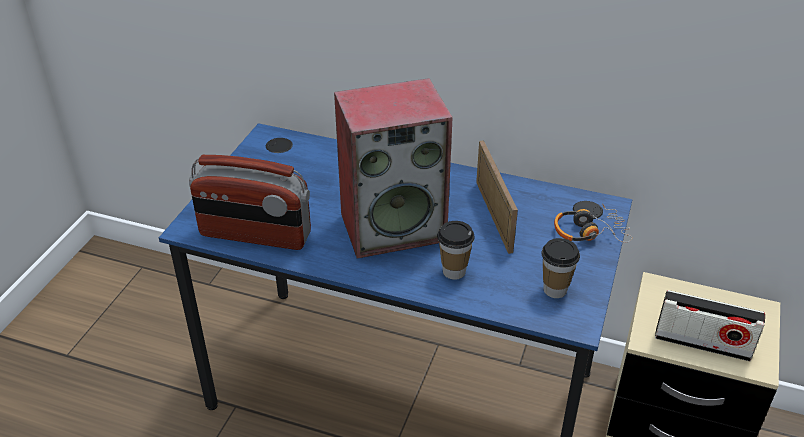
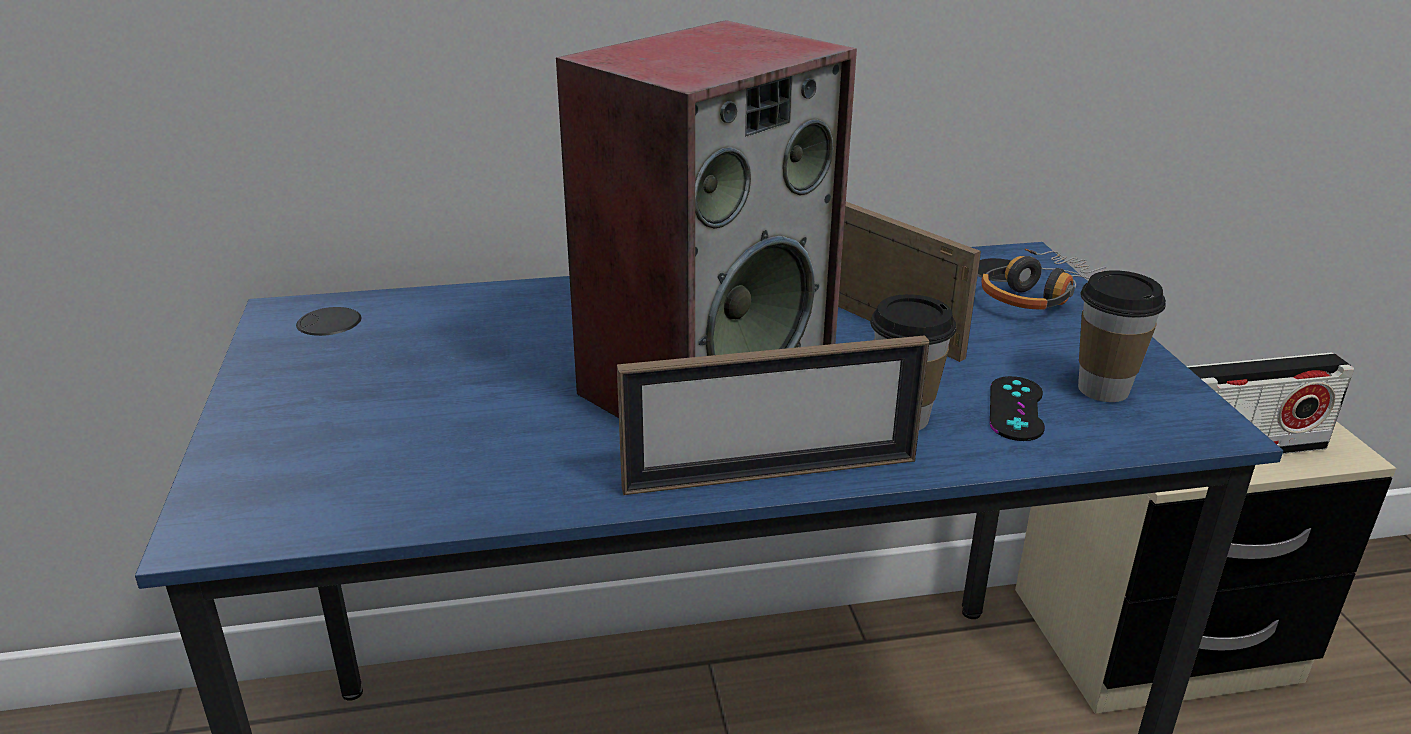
camera: 30 degrees left, 10 degrees down
(255, 235) = (409, 488): radio -> none
(379, 276) = (771, 474): none -> picture frame
(505, 285) = (1016, 409): none -> black game controller

